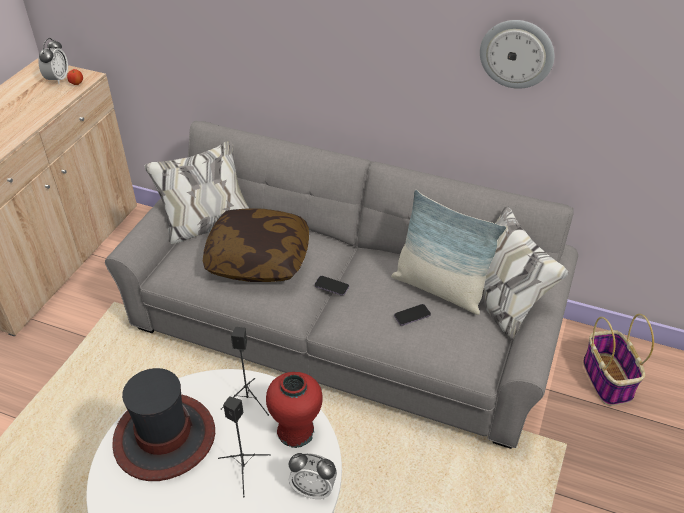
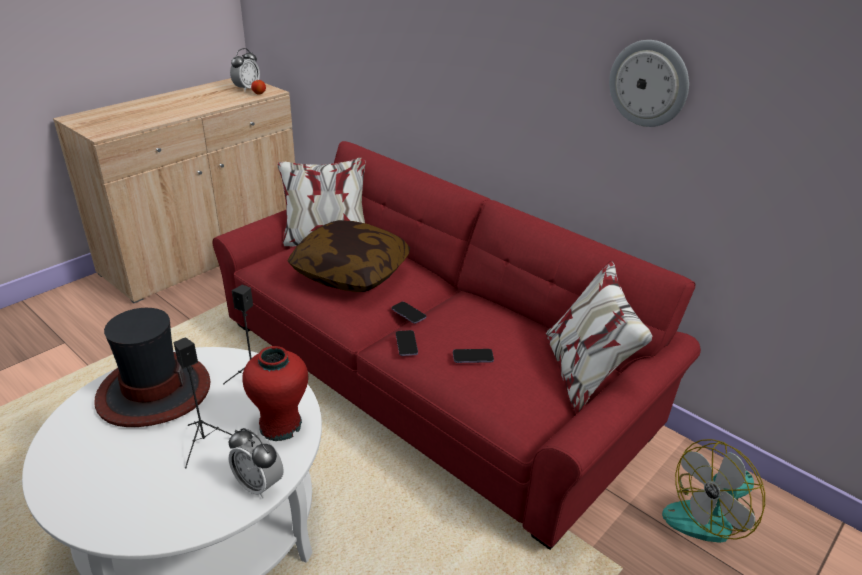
camera: 20 degrees right, 10 degrees down
(343, 327) = (429, 376): grey sofa -> red sofa
(349, 319) = (406, 344): none -> phone
(439, 289) = (519, 341): pillow -> none
(608, 380) = (709, 516): basket -> fan

